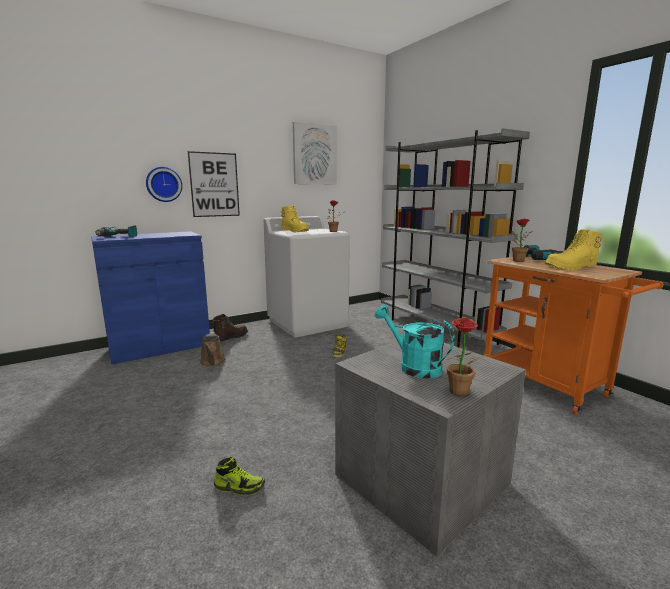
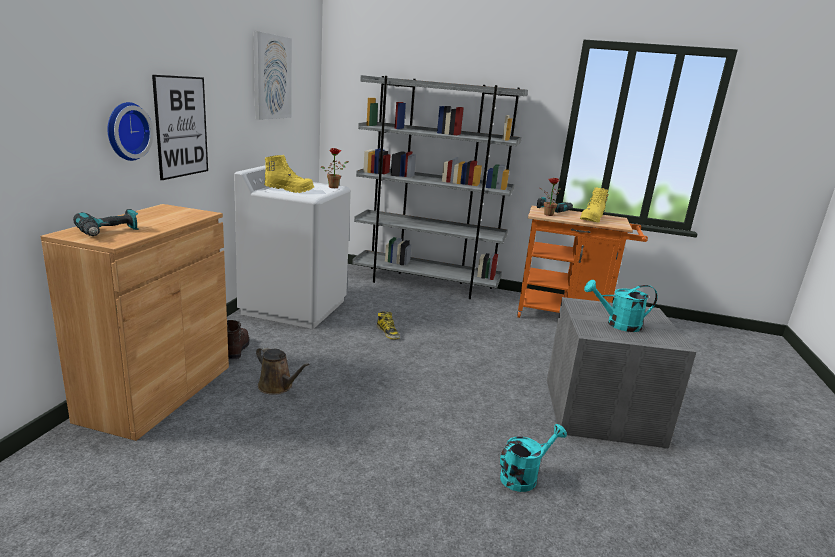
camera: 45 degrees left, 5 degrees up
(160, 346) = (157, 392): blue cabinet -> brown cabinet
(239, 487) = (524, 476): shoe -> turquoise watering can
(460, 393) = (671, 335): potted plant -> none

